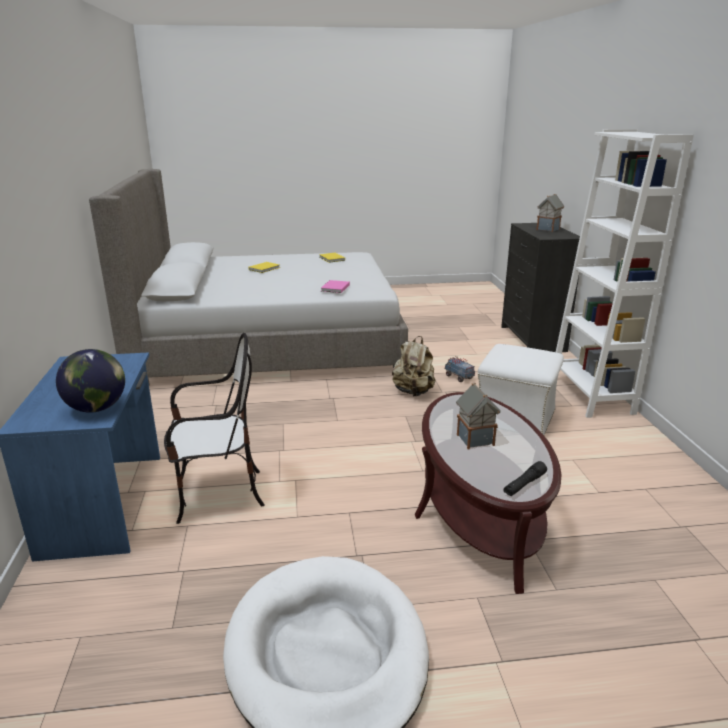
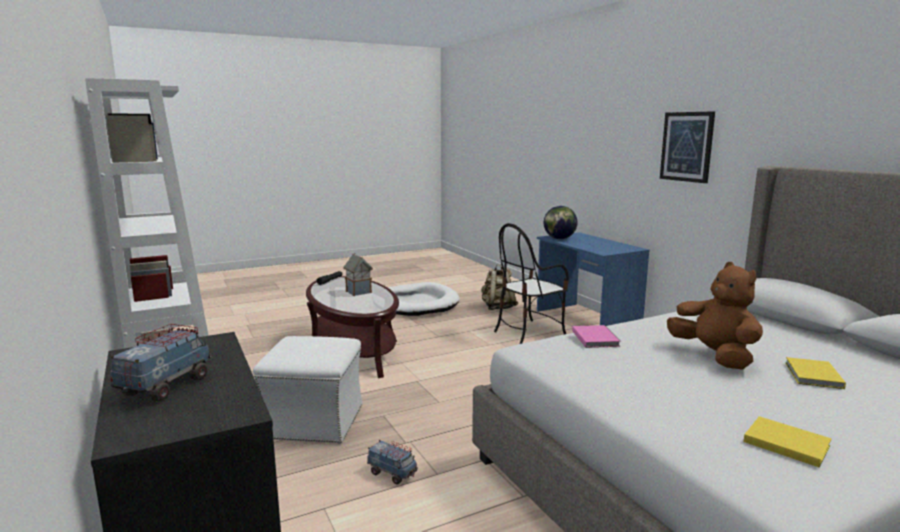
camera: 160 degrees right, 10 degrees down
(40, 200) = (687, 146): none -> picture
(288, 277) = (714, 356): none -> brown plush toy
(413, 392) = (446, 434): beige backpack -> beige backpack (498, 308)
(548, 229) = (166, 386): toy house -> toy truck

